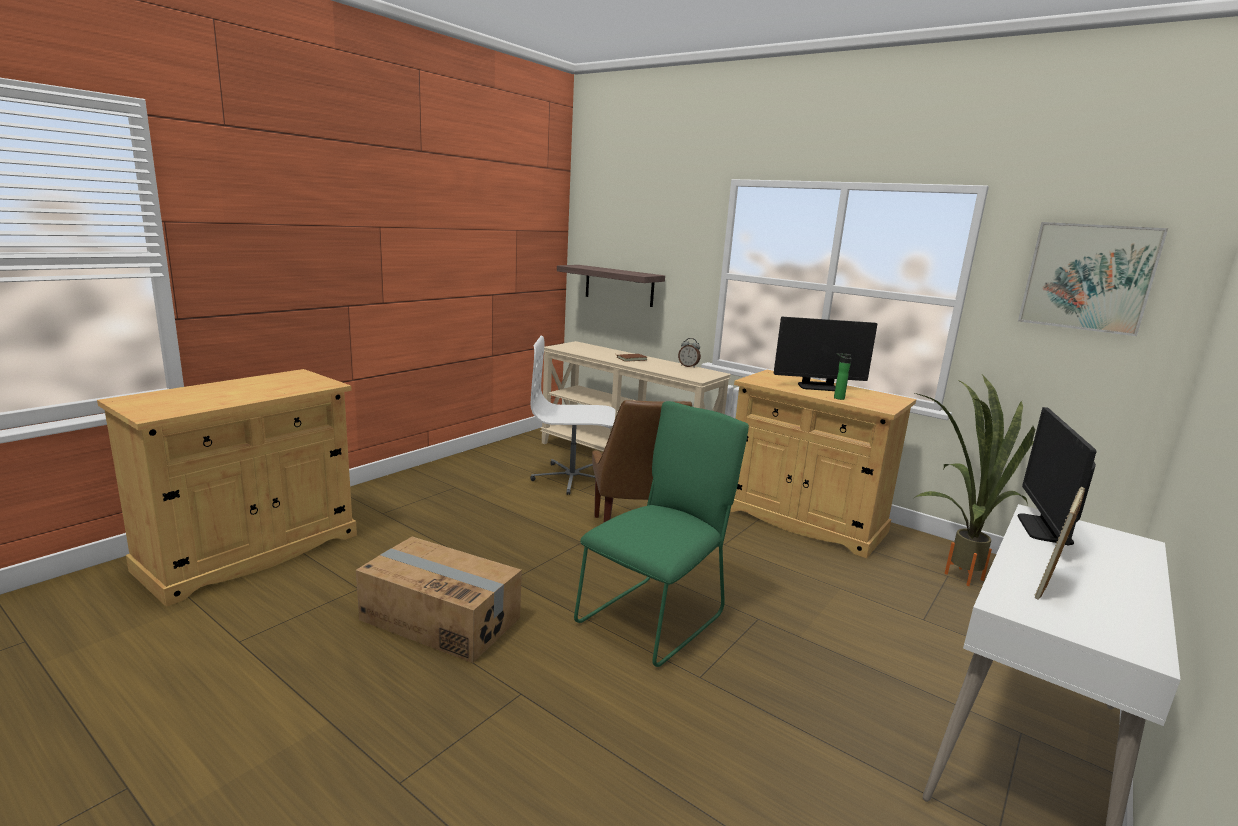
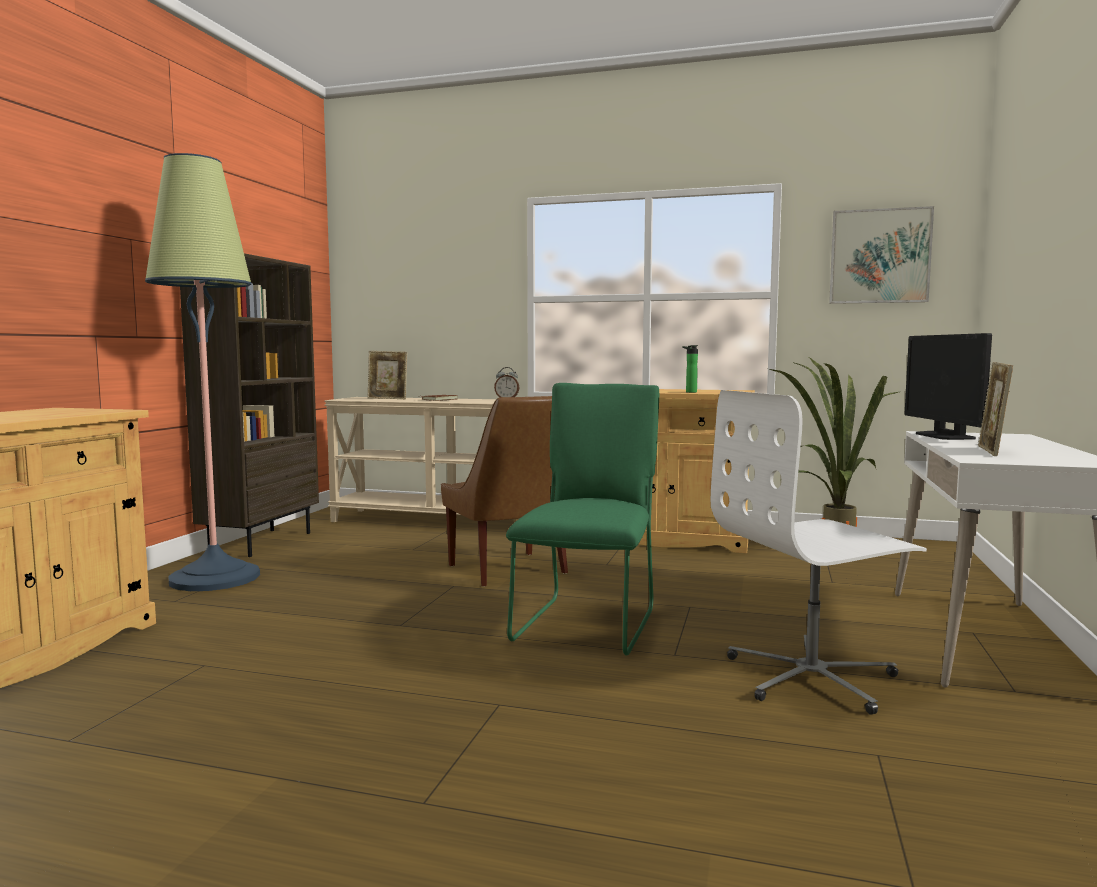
camera: 20 degrees left, 10 degrees down
(422, 493) = (215, 578): none -> floor lamp
(441, 618) = (342, 668): cardboard box -> none
(477, 458) = (261, 542): none -> brown bookcase
(572, 478) = (395, 542): white office chair -> white office chair (812, 678)
(593, 351) = (387, 399): none -> picture frame
(619, 285) = (403, 327): shelf -> none
(817, 387) = (661, 390): monitor -> none

